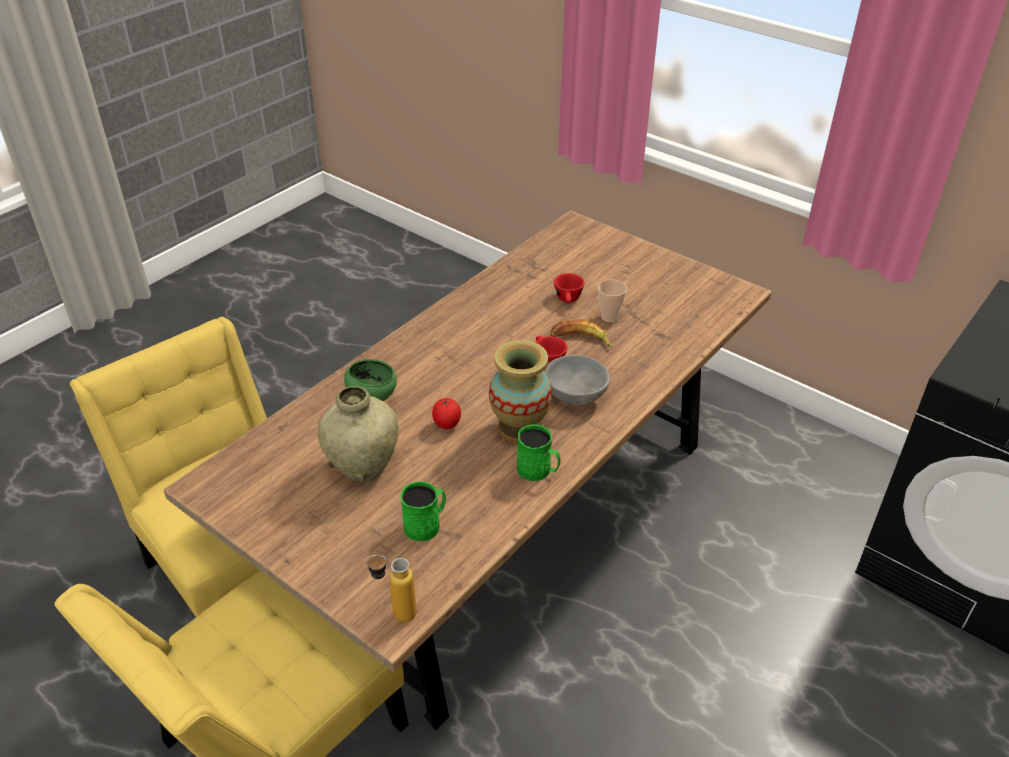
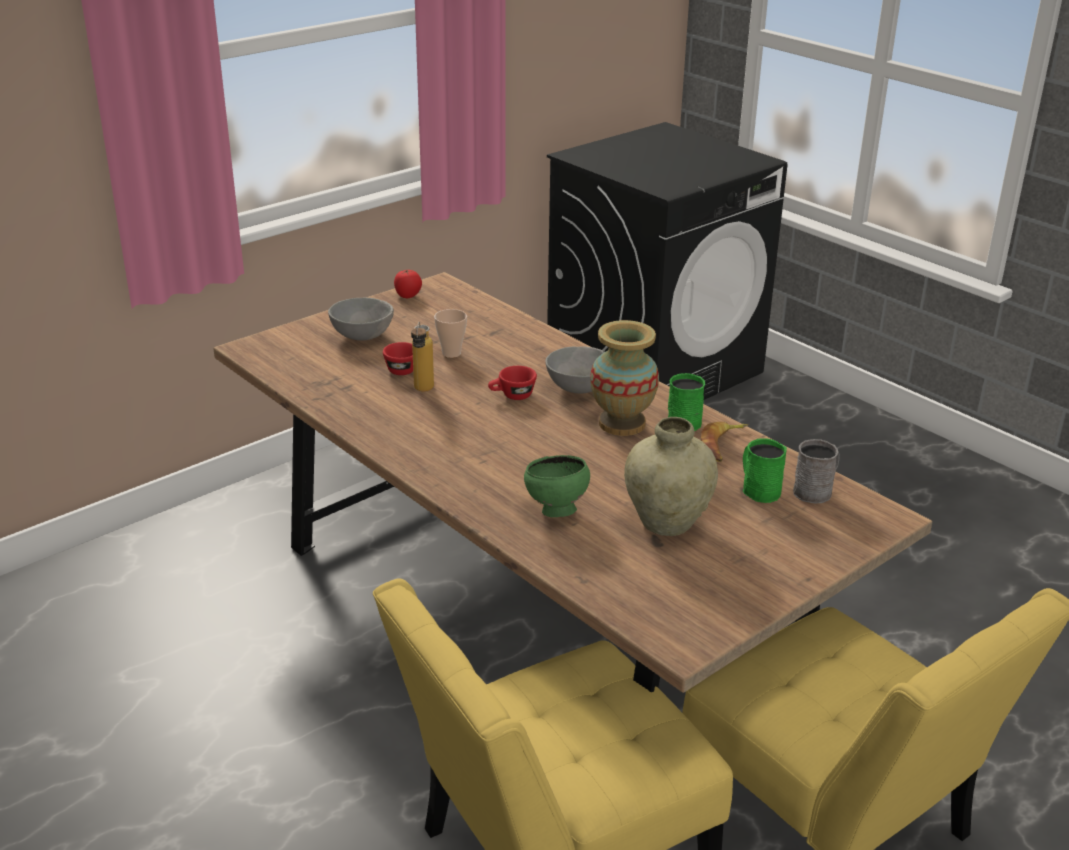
camera: 80 degrees left, 10 degrees down
(395, 614) = (876, 514): bottle -> bottle (422, 391)
(430, 567) = (816, 491): none -> grey mug
(447, 425) = (606, 465): tomato -> tomato (408, 296)
(580, 339) = (483, 373): banana -> banana (722, 446)
(619, 268) = (361, 336): none -> grey bowl

